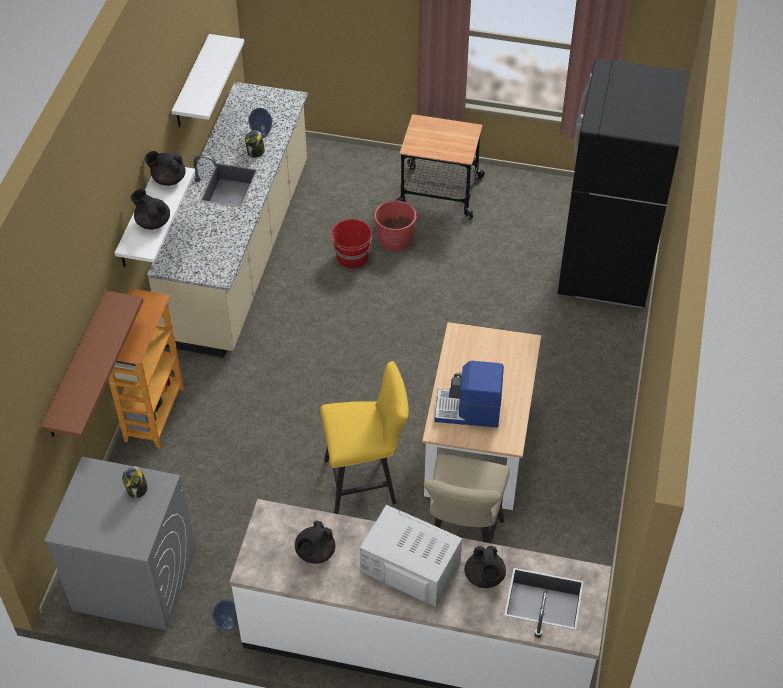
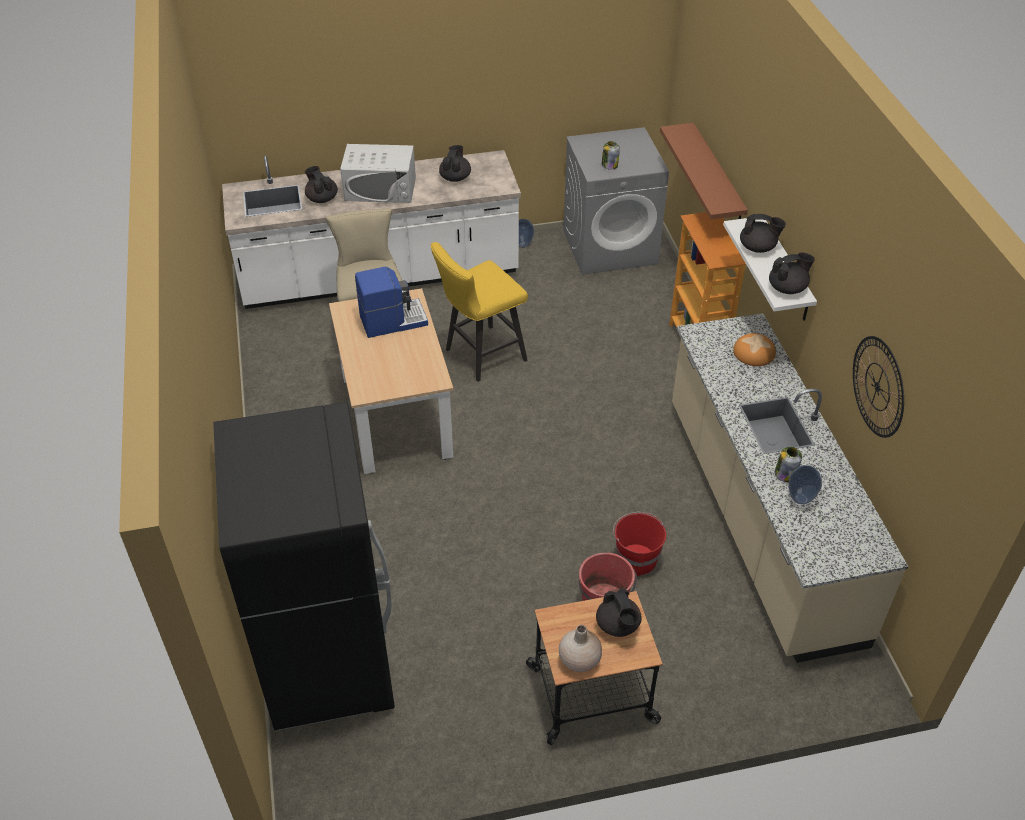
camera: 155 degrees right, 5 degrees down
(190, 242) = (753, 353): none -> bread
(192, 83) = (877, 386): white shelf -> wall clock
(424, 139) = (618, 625): none -> black teapot
(460, 131) = (579, 659): none -> beige vase

